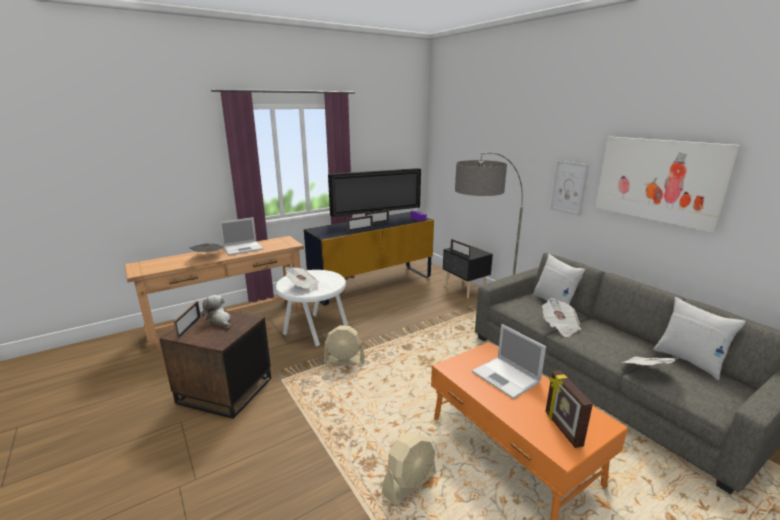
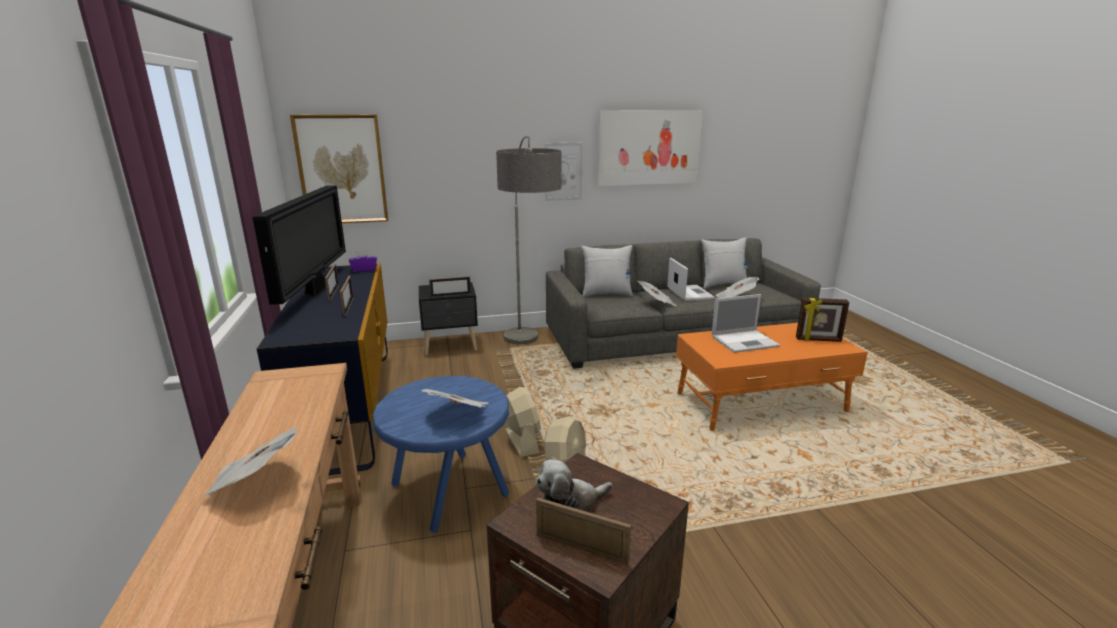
camera: 70 degrees left, 0 degrees up
(243, 248) = (265, 428): laptop -> laptop (689, 293)
(314, 330) = (449, 492): white side table -> blue side table
(409, 483) = (806, 467): beige fan -> beige fan (521, 440)
(446, 161) = (342, 170): none -> picture

